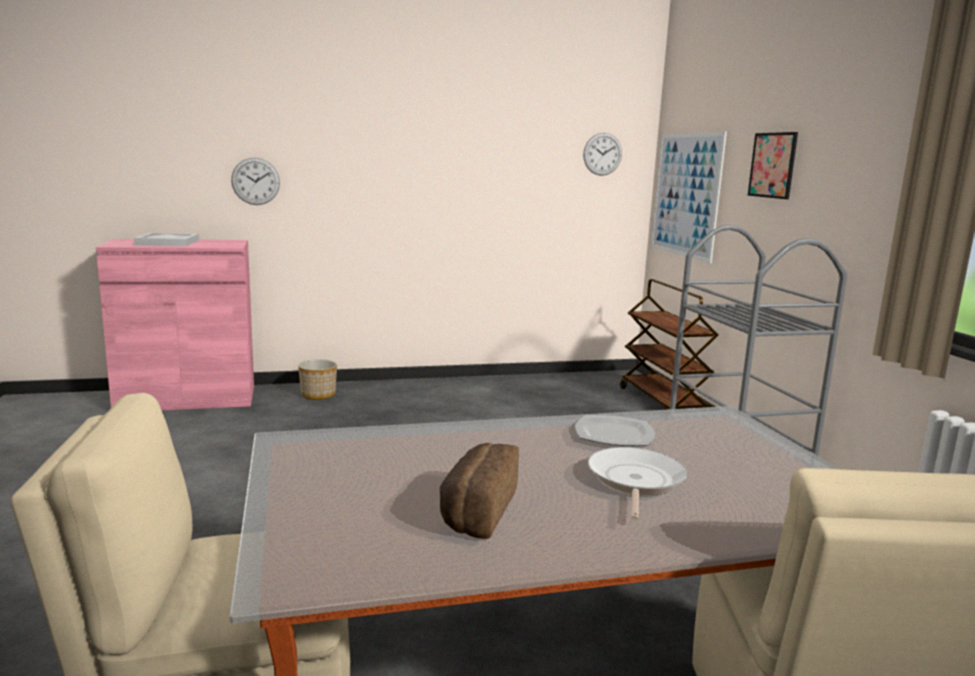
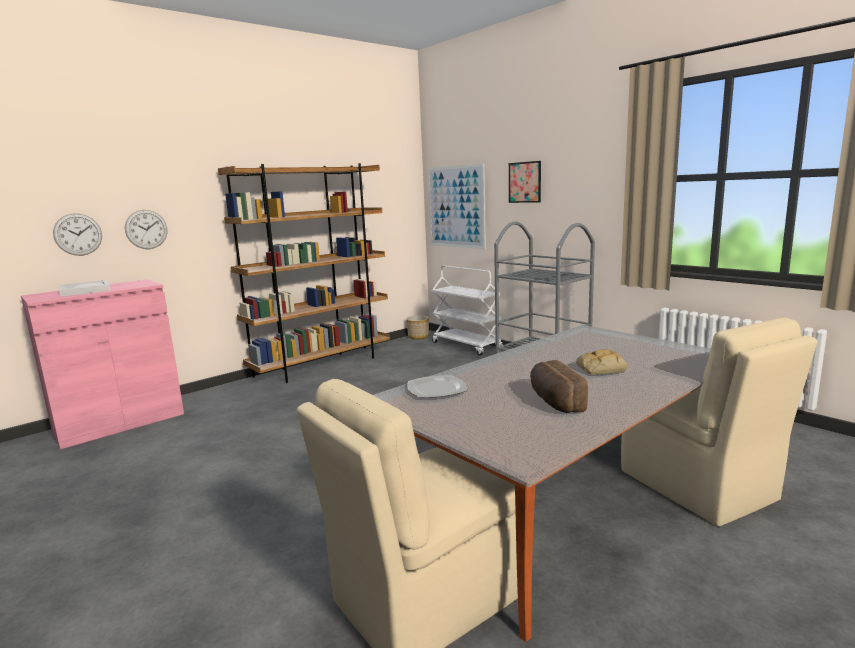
camera: 25 degrees left, 0 degrees up
(318, 395) = (230, 393): planter -> planter (418, 336)
(451, 385) = (322, 365): none -> brown bookcase
(602, 154) = (392, 184): wall clock -> wall clock (78, 234)
(613, 434) = (553, 351): plate -> plate (436, 389)
(634, 481) = (600, 369): frying pan -> bread
(663, 403) = (467, 345): brown cart -> white cart

